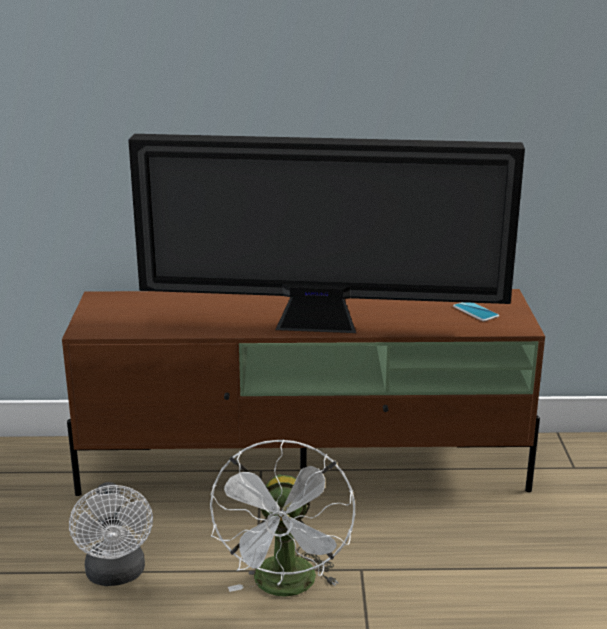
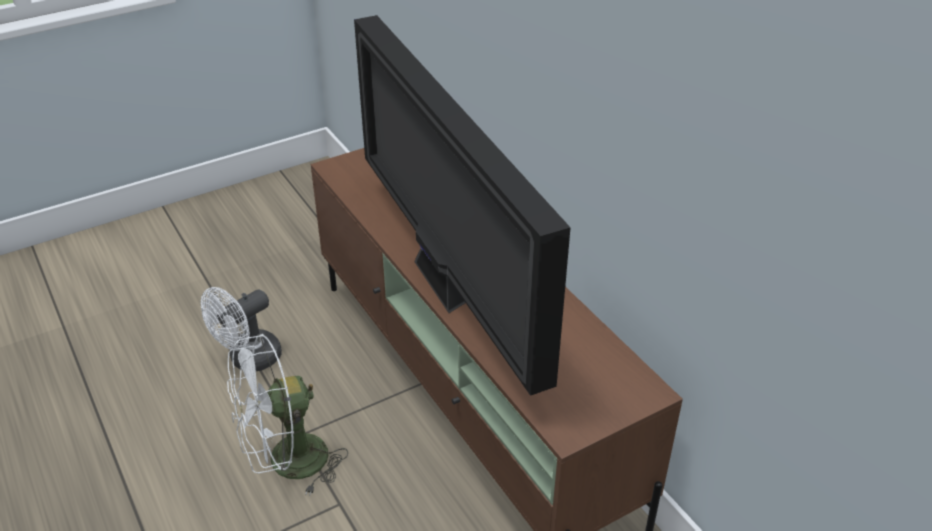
camera: 60 degrees right, 15 degrees up
(475, 311) = (578, 381): phone -> none

